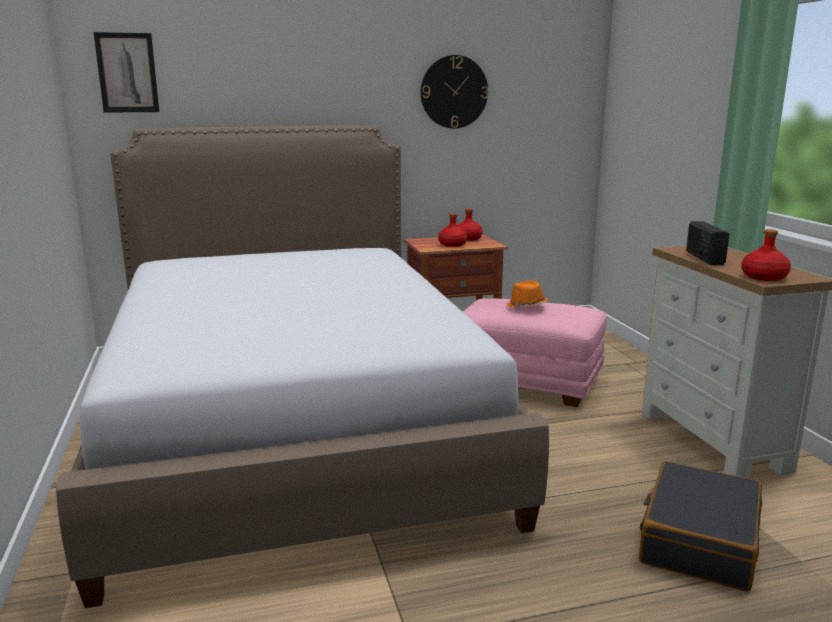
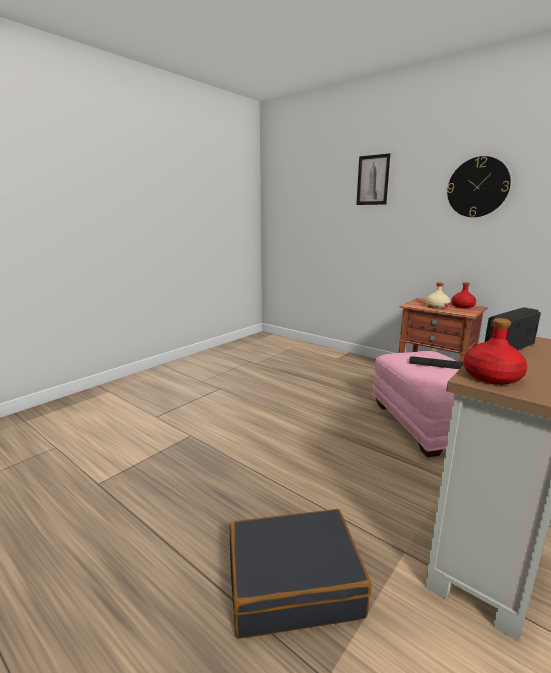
camera: 55 degrees right, 0 degrees up
(127, 73) = (284, 185): picture -> picture (373, 180)
(294, 427) = (261, 383): bed -> none
(452, 244) = (436, 307): red bottle -> beige bottle
(526, 306) = (436, 363): orange hat -> keyboard

